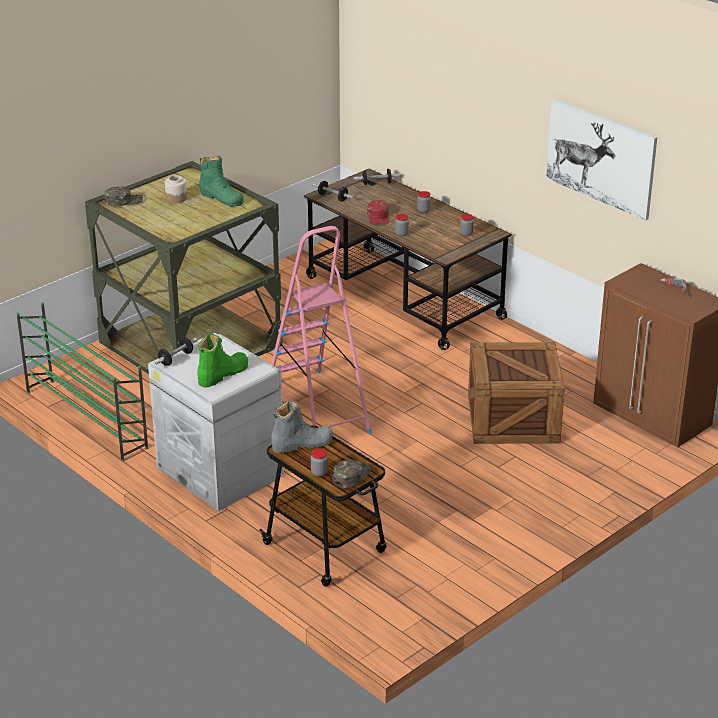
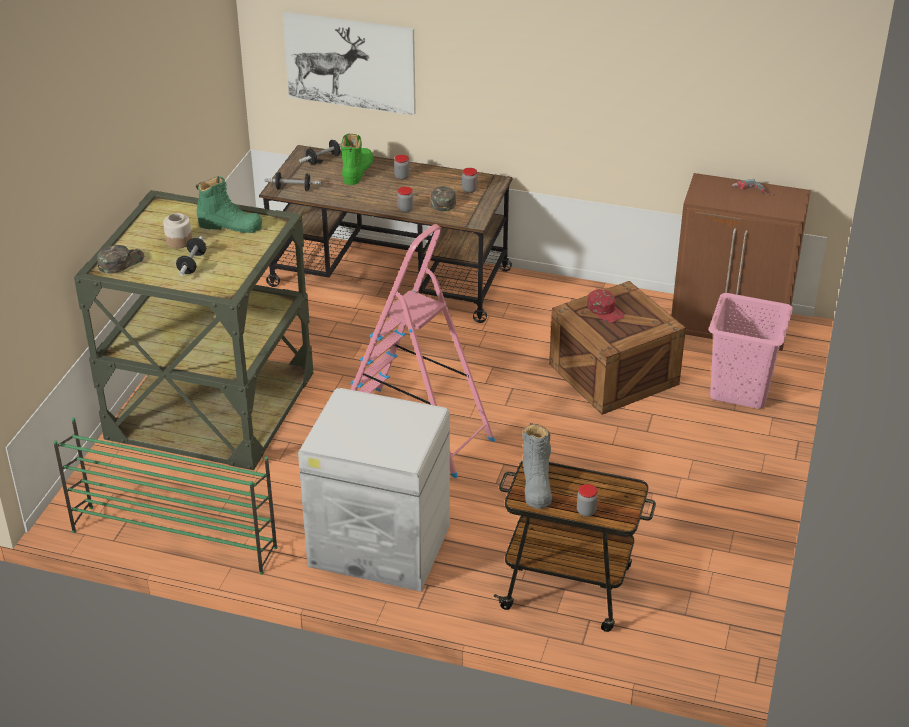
camera: 30 degrees left, 5 degrees up
(176, 359) = (326, 435): dumbbell -> dumbbell (192, 264)
(222, 374) = (396, 435): green boot -> green boot (357, 171)
(302, 444) = (536, 484): grey boot -> grey boot turned 135 degrees clockwise
(350, 475) = (620, 502): green cap -> green cap (443, 201)
(378, 217) = (363, 197): red cap -> red cap (605, 310)
(601, 158) = (632, 72): picture -> picture (350, 62)
(609, 464) = (741, 390): none -> pink laundry basket

